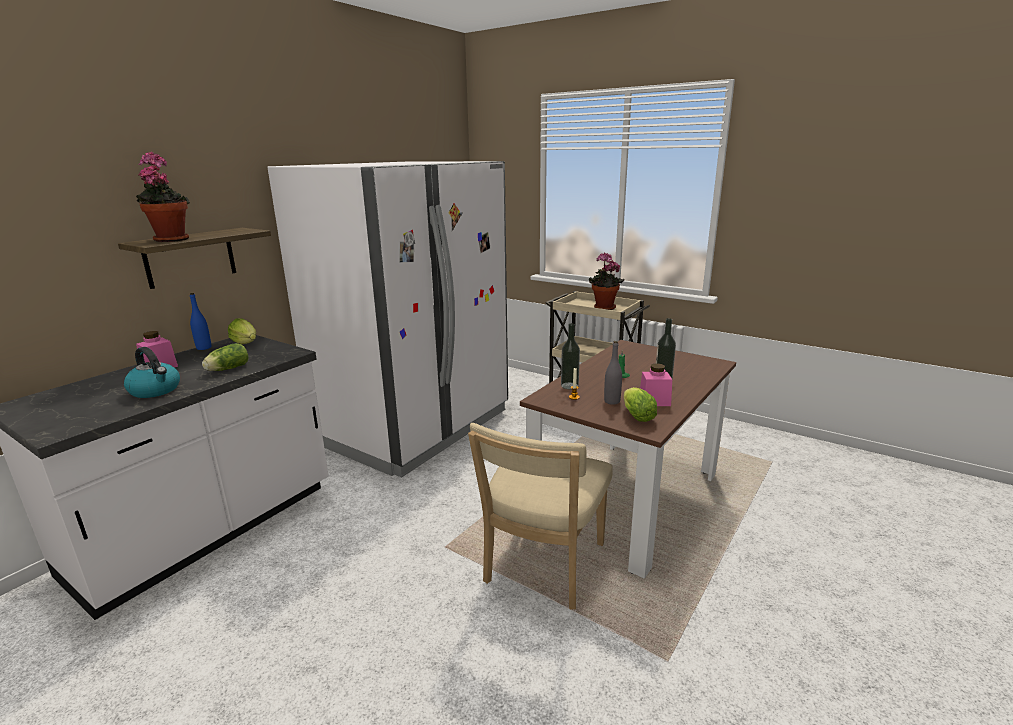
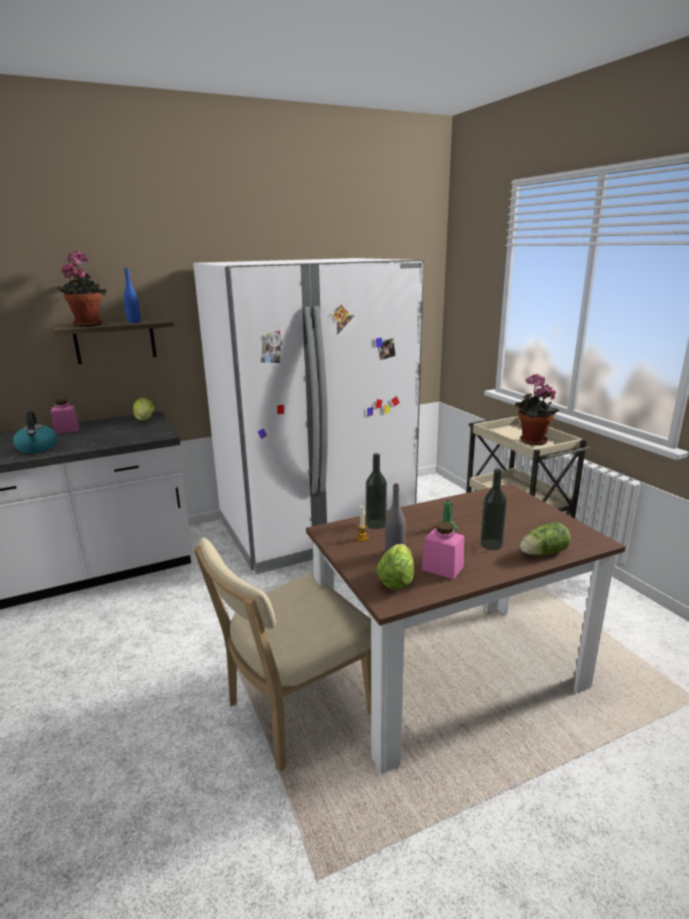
camera: 30 degrees right, 0 degrees up
(204, 348) = (115, 418): blue bottle -> blue bottle (134, 322)
(226, 369) = (100, 440): lettuce -> lettuce (541, 553)

